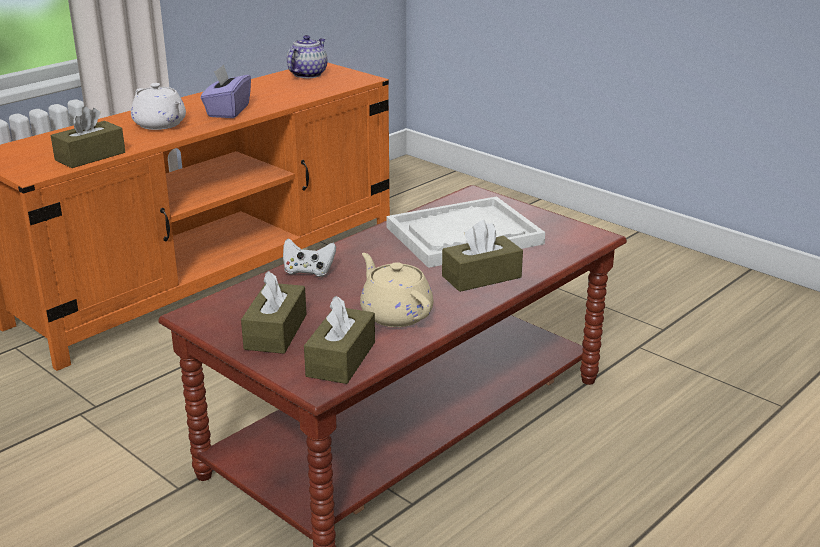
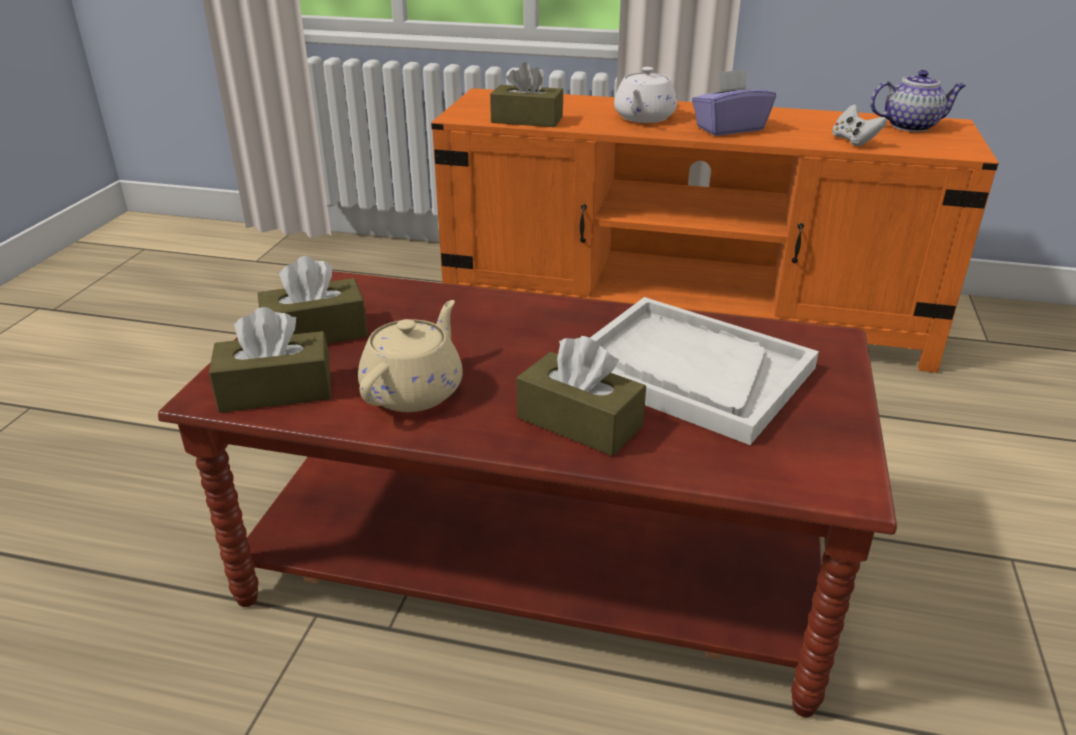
camera: 60 degrees right, 5 degrees up
(308, 271) = (472, 305): white game controller -> white game controller (854, 141)

